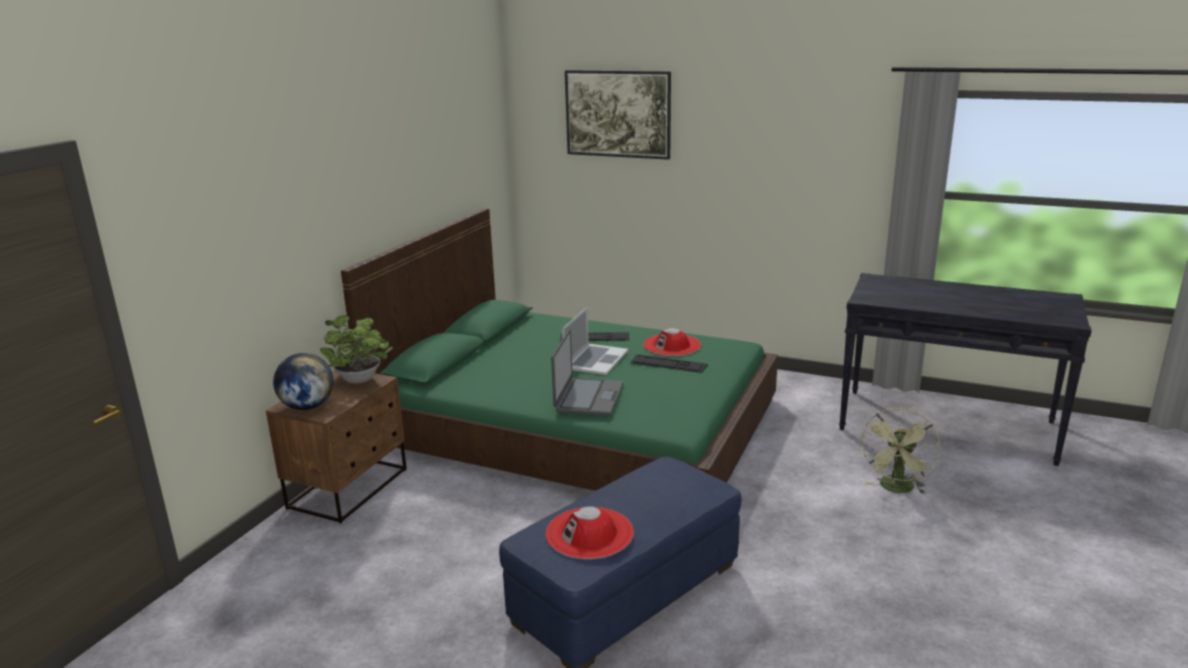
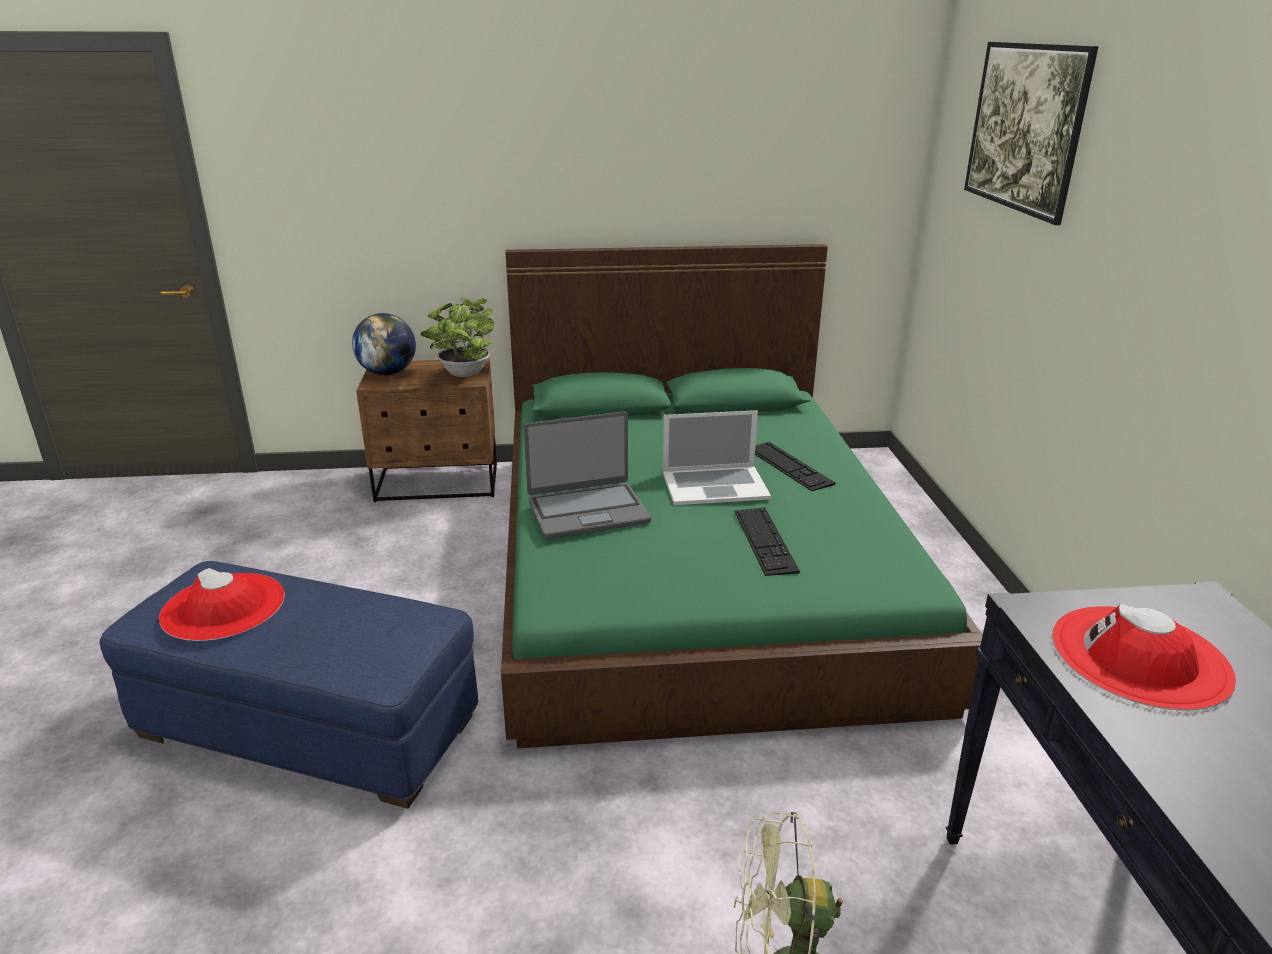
camera: 60 degrees right, 5 degrees up
(672, 345) = (837, 526): red hat -> red hat (1140, 657)

